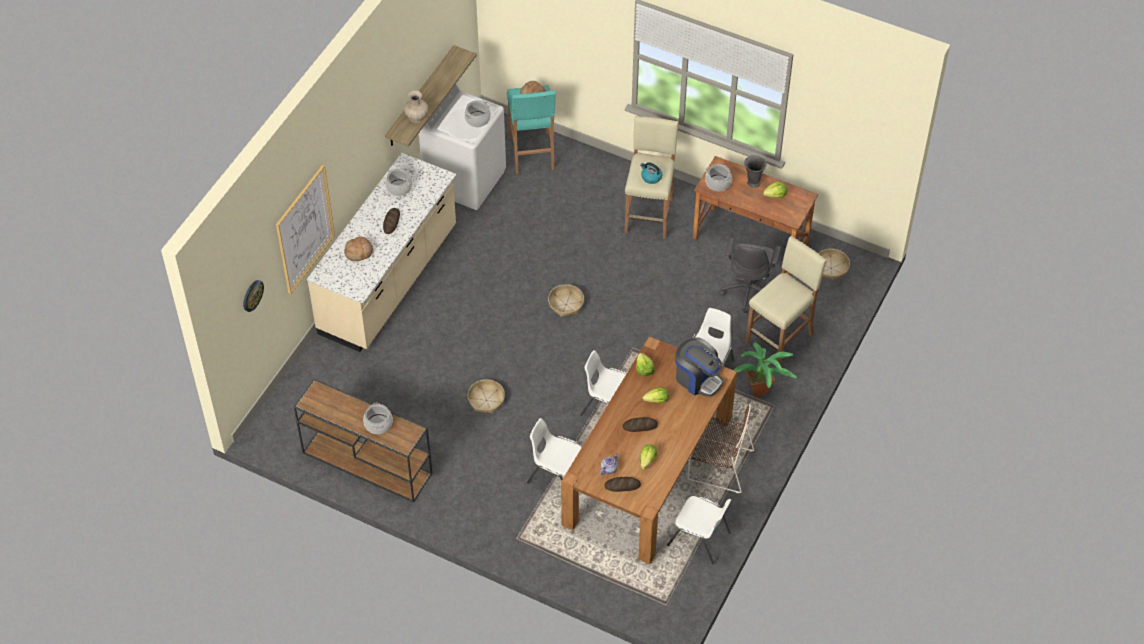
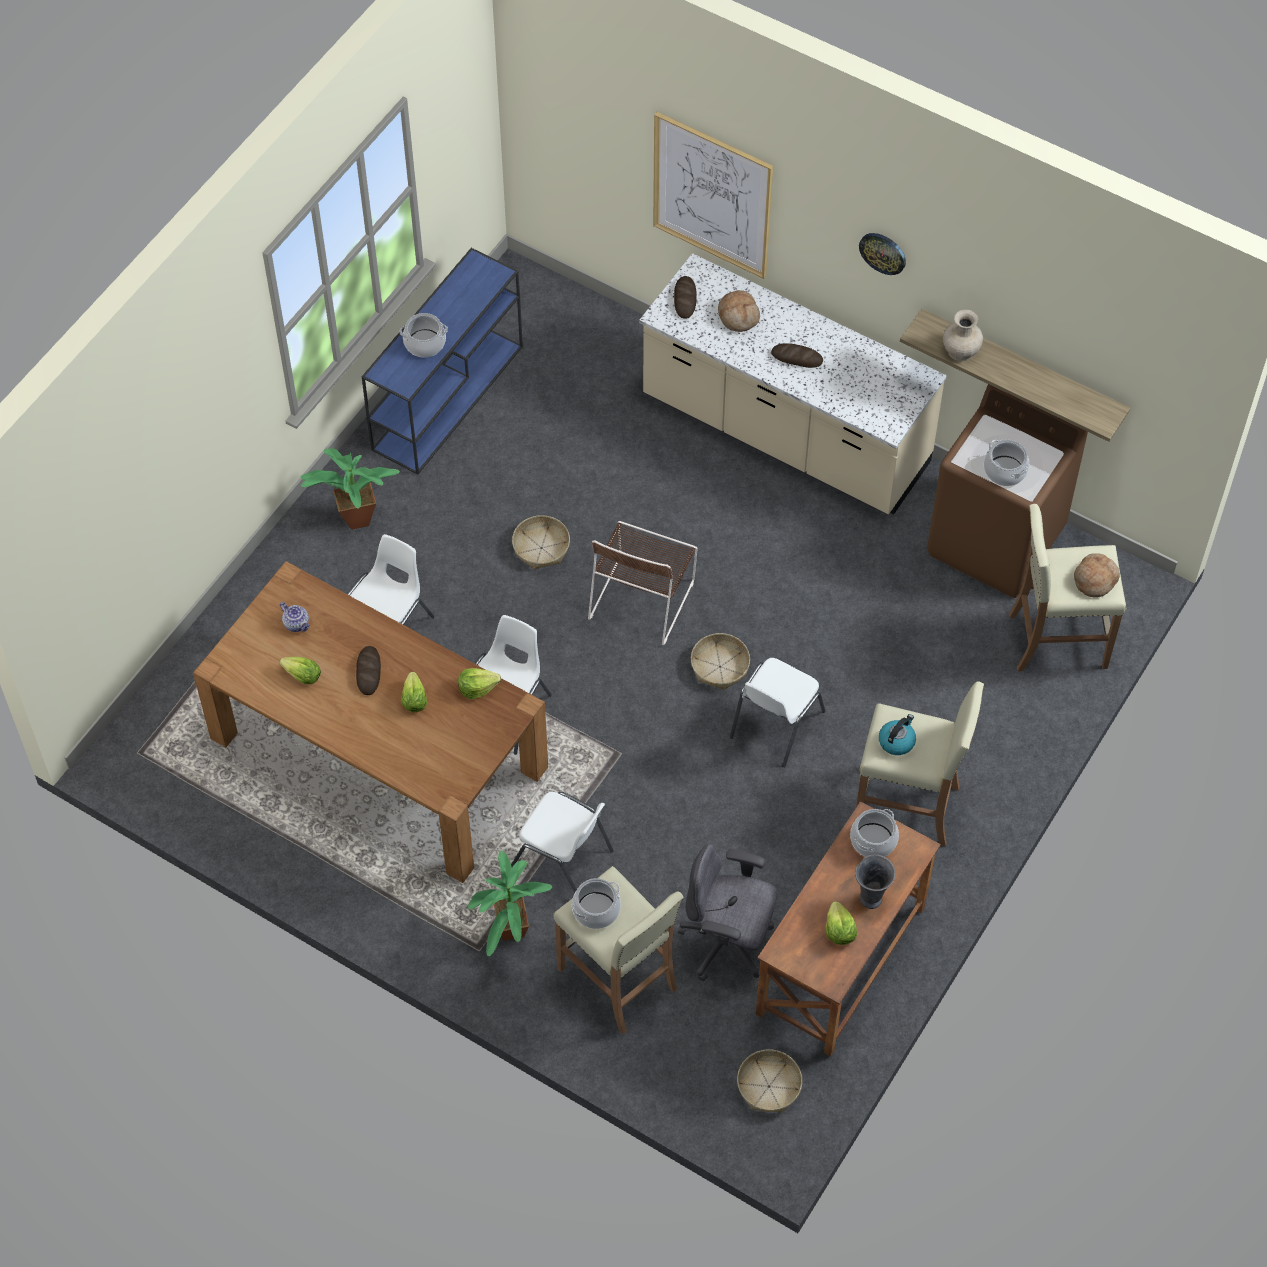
camera: 95 degrees right, 5 degrees up
(252, 295) = (587, 133): wall clock -> wall clock (883, 252)
(366, 463) = (448, 396): brown console table -> blue console table
(399, 188) = (868, 369): cooking pot -> cooking pot (596, 910)
(465, 179) = (996, 541): white washing machine -> brown washing machine
(470, 506) = (352, 519): none -> potted plant
(532, 153) = (1056, 640): turquoise stool -> beige stool
(622, 485) = (262, 638): bread -> bread (685, 299)
(697, 378) = (448, 761): coffee machine -> none
(699, 539) = (241, 811): white chair -> white chair (775, 725)
(718, 464) = (375, 853): brown chair -> brown chair (643, 597)

